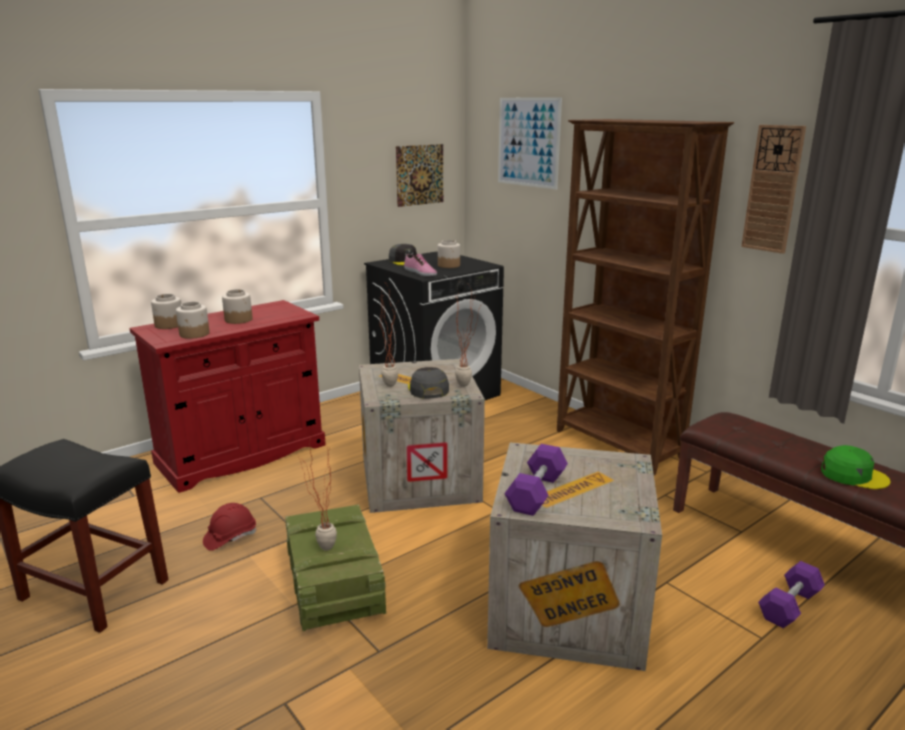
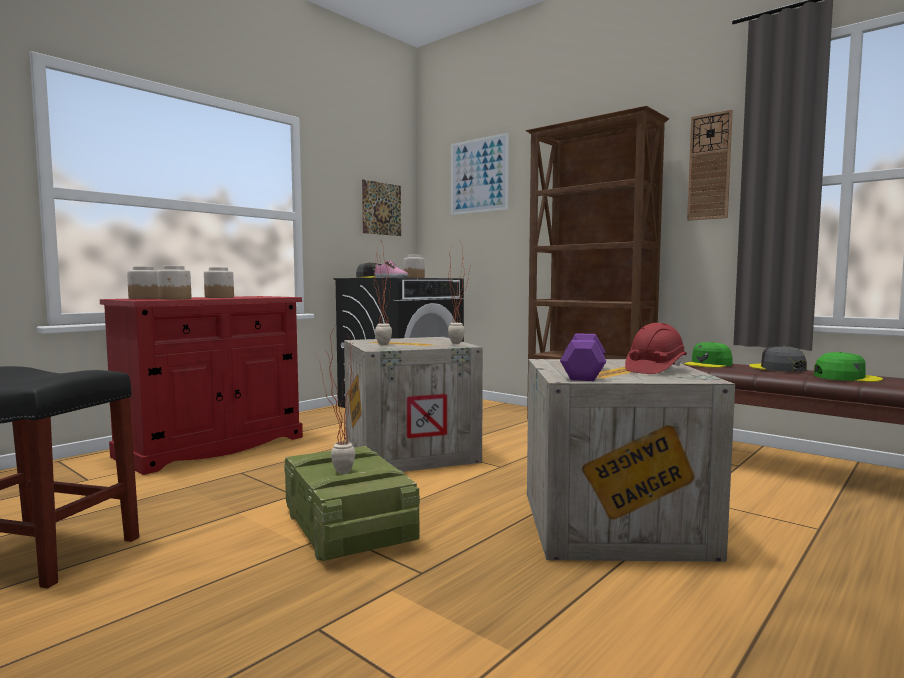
camera: 10 degrees left, 15 degrees down
(230, 537) = (211, 501): red hard hat -> red hard hat (654, 369)
(427, 389) = (422, 345): grey cap -> grey cap (777, 368)
(727, 425) = (708, 364): none -> green cap
(789, 606) = (824, 506): purple dumbbell -> none

